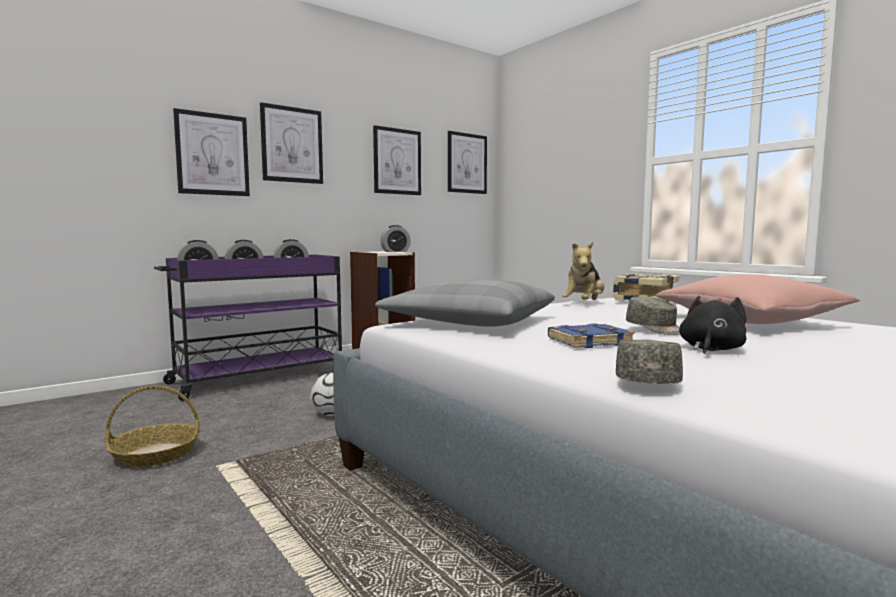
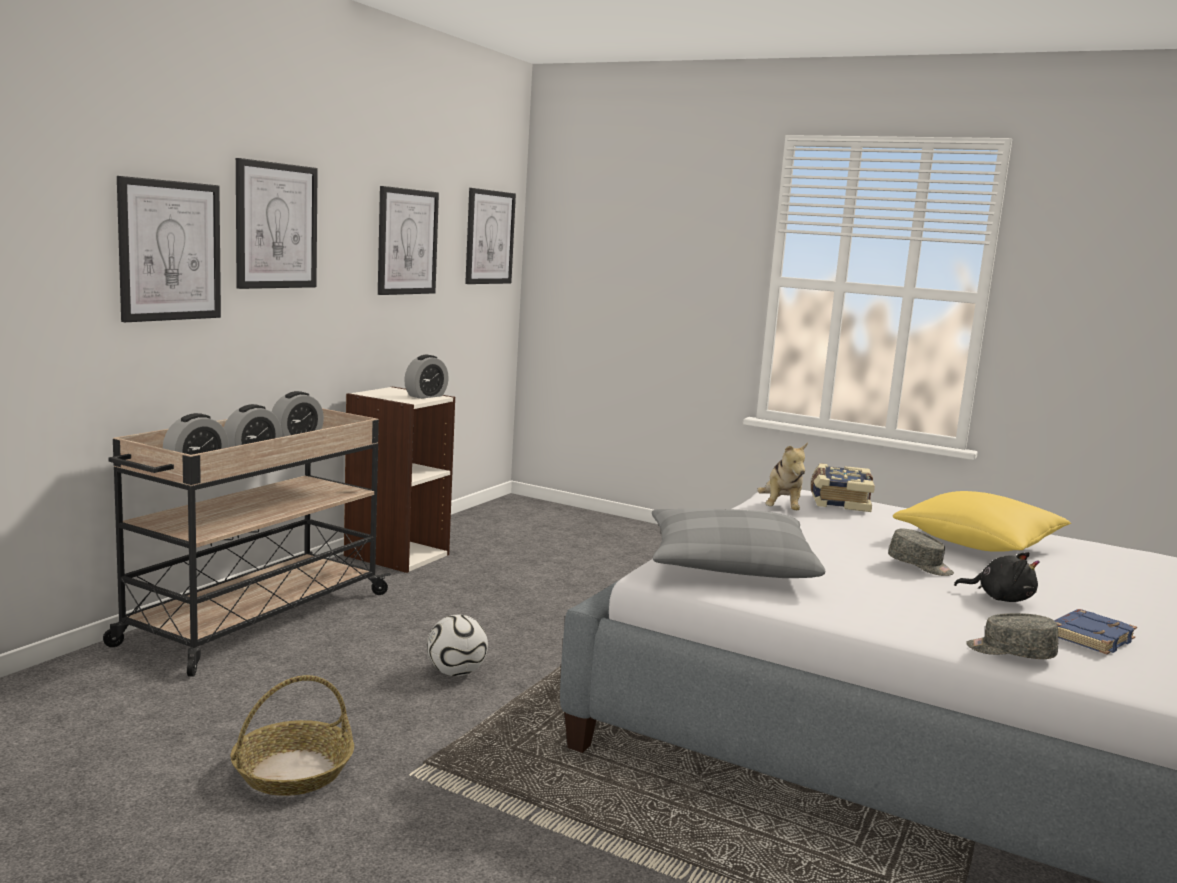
camera: 25 degrees left, 5 degrees up
(259, 378) = (255, 619): purple cart -> beige cart
(589, 341) = (895, 595): blue book -> blue book (1088, 637)
(646, 380) = (1010, 652): grey cap -> grey cap turned 60 degrees counterclockwise
(710, 349) = (1000, 598): black plush toy -> black plush toy turned 105 degrees clockwise
(750, 322) = (978, 544): pink pillow -> yellow pillow

